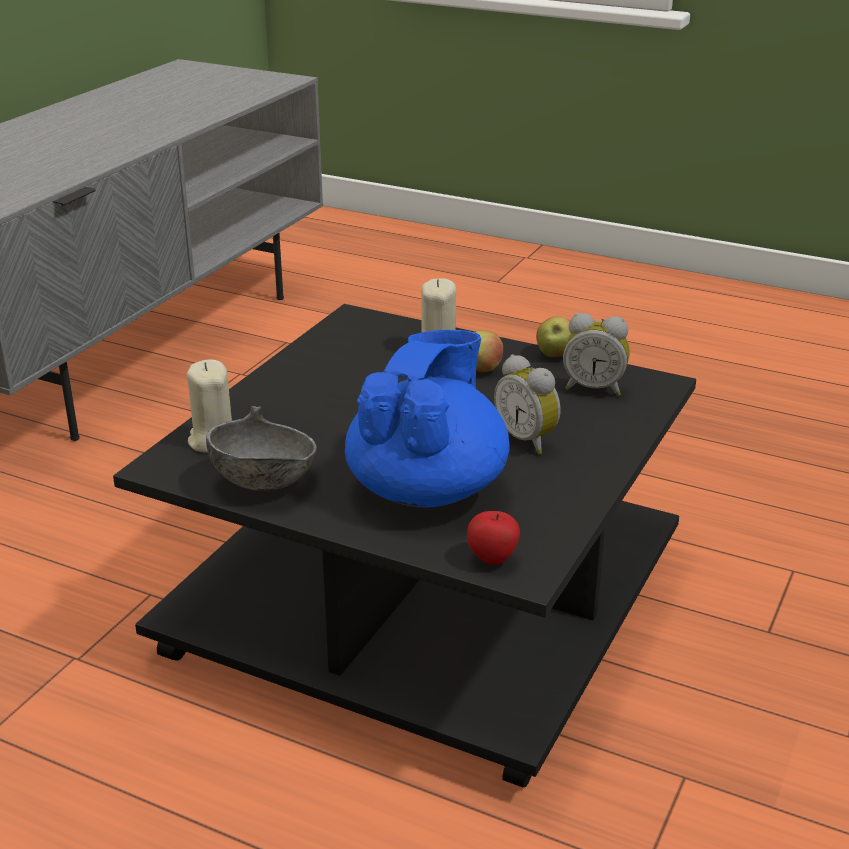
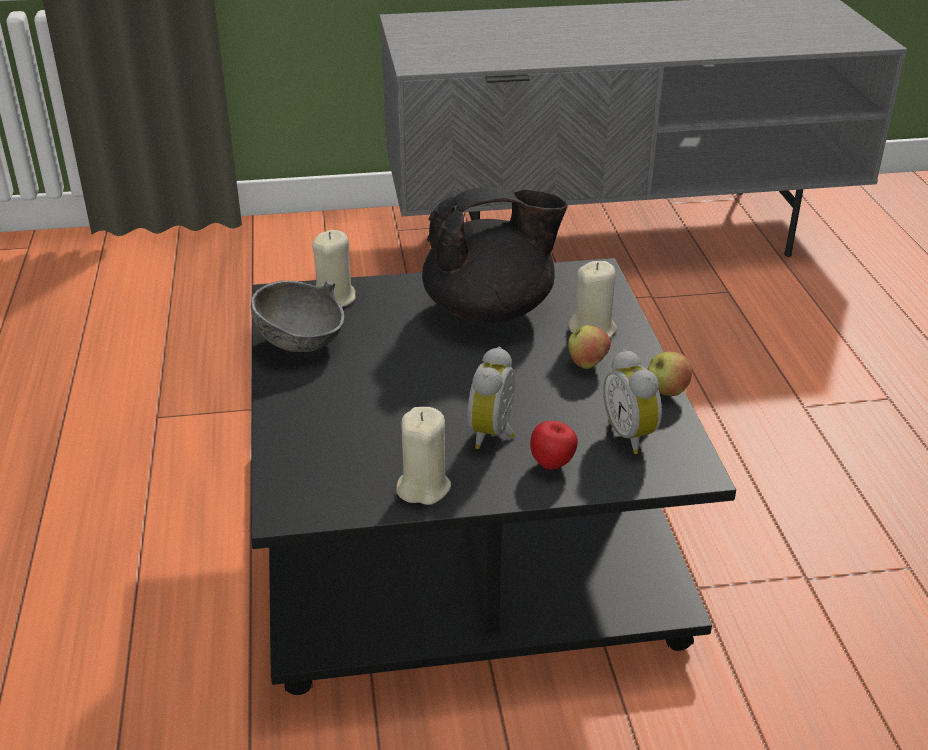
camera: 55 degrees right, 5 degrees up
(346, 378) = (491, 310): none -> black teapot
(428, 488) = (365, 415): blue teapot -> none
(492, 559) = (291, 486): apple -> apple (552, 464)
(564, 495) = (423, 487): none -> beige candle

